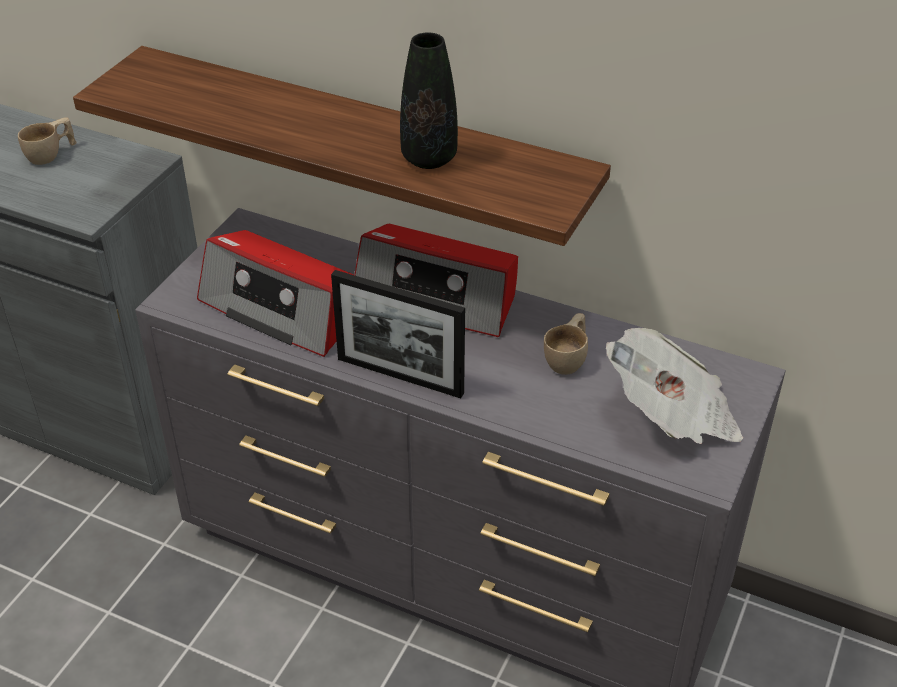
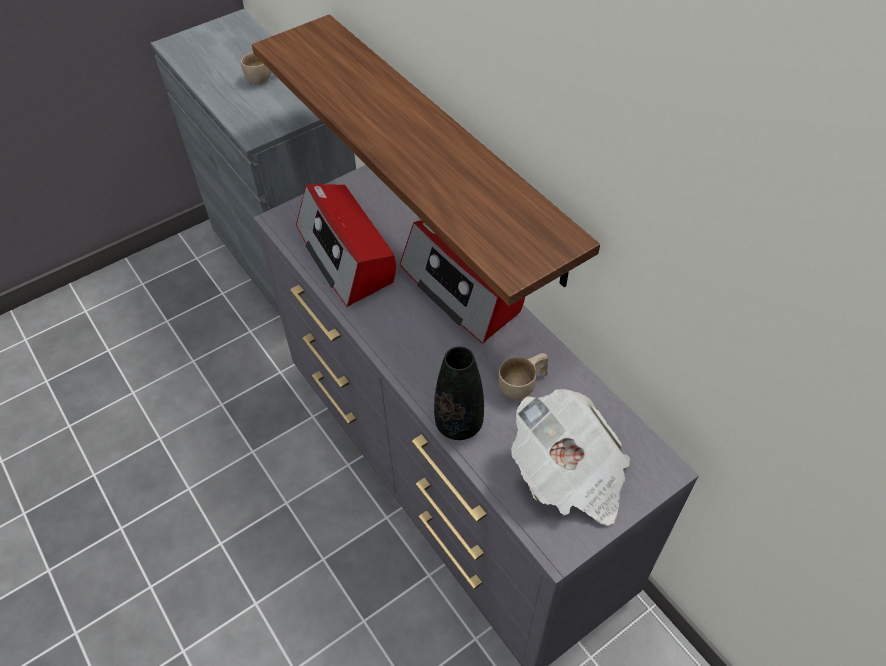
camera: 30 degrees right, 10 degrees up
(400, 376) = (388, 346): picture frame -> none
(429, 158) = (456, 184): black vase -> black vase (459, 424)

